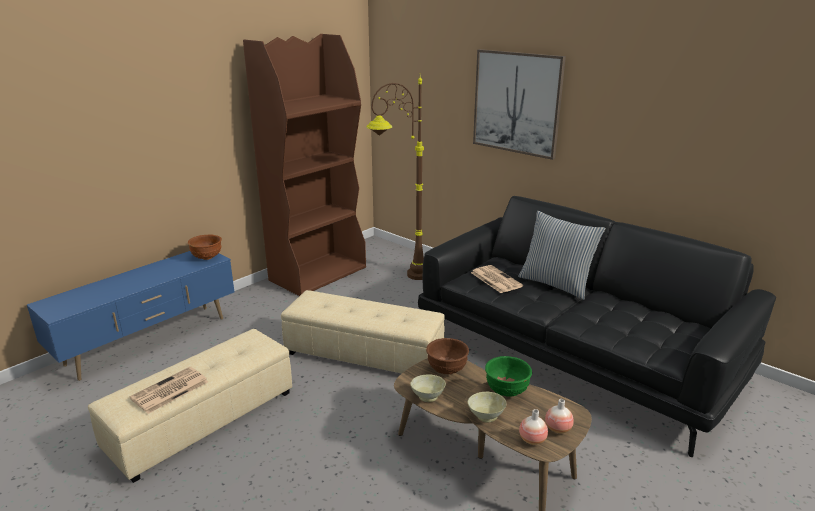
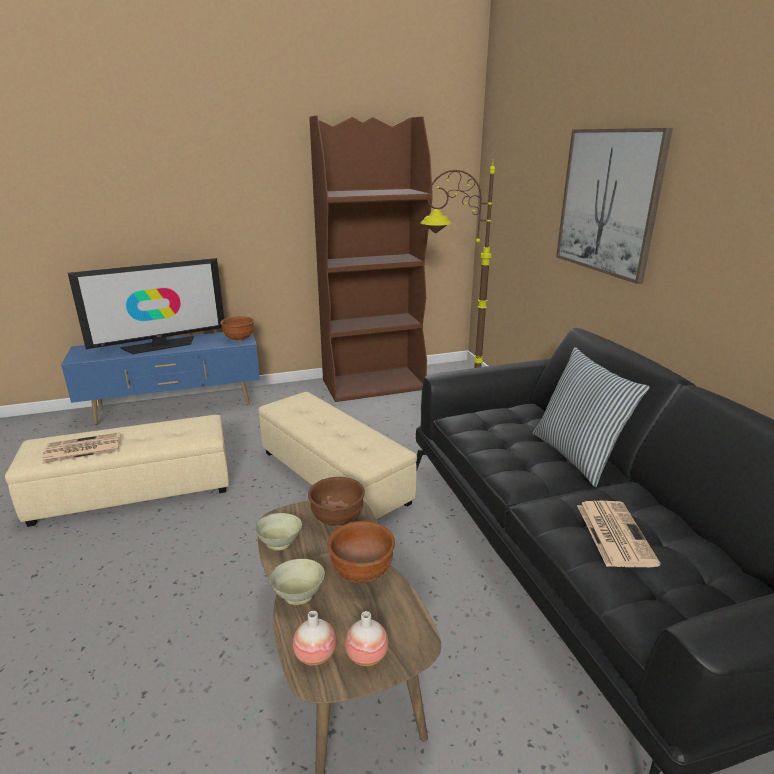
camera: 30 degrees right, 0 degrees up
(133, 281) = (160, 345): none -> television
(495, 279) = (497, 428): newspaper -> newspaper (613, 533)
(506, 391) = (362, 572): green bowl -> brown bowl

